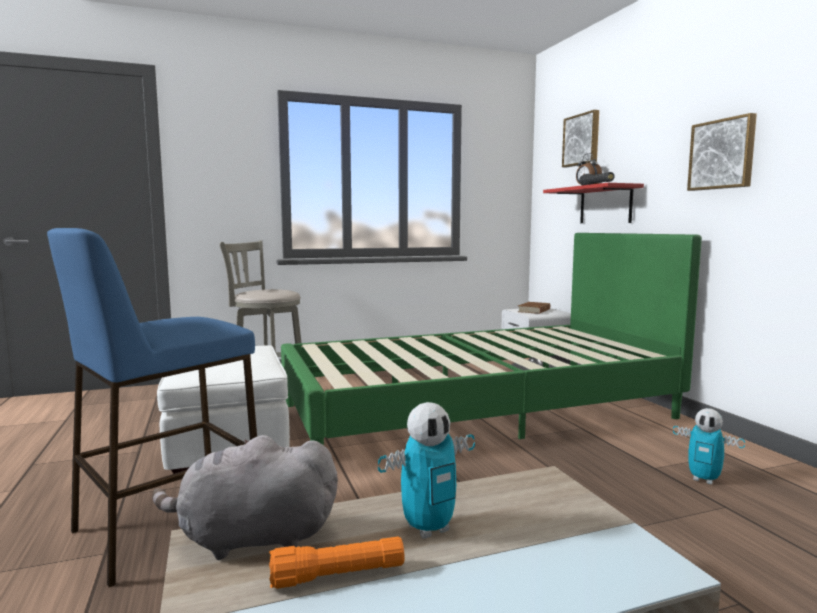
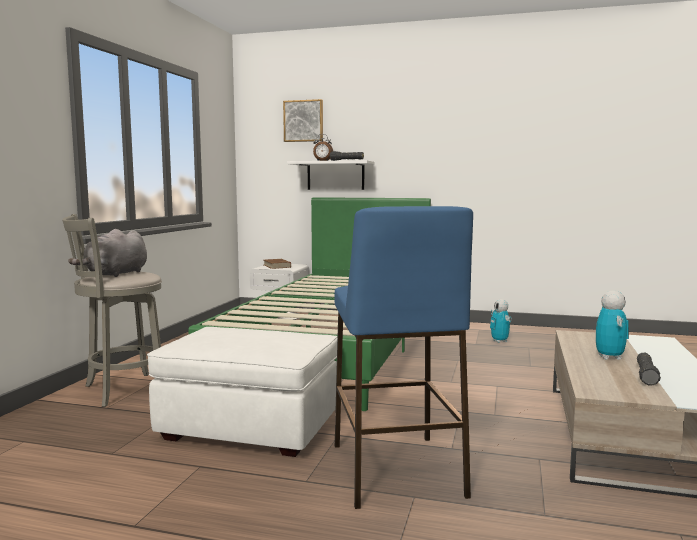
camera: 55 degrees left, 0 degrees up
(251, 539) = (599, 384): grey plush toy -> grey plush toy (115, 274)
(338, 576) = (646, 376): orange flashlight -> black flashlight
(605, 205) = (335, 175): red shelf -> white shelf
(704, 479) = (499, 341): toy robot -> toy robot turned 90 degrees clockwise
(722, 154) = (439, 147): picture -> none

